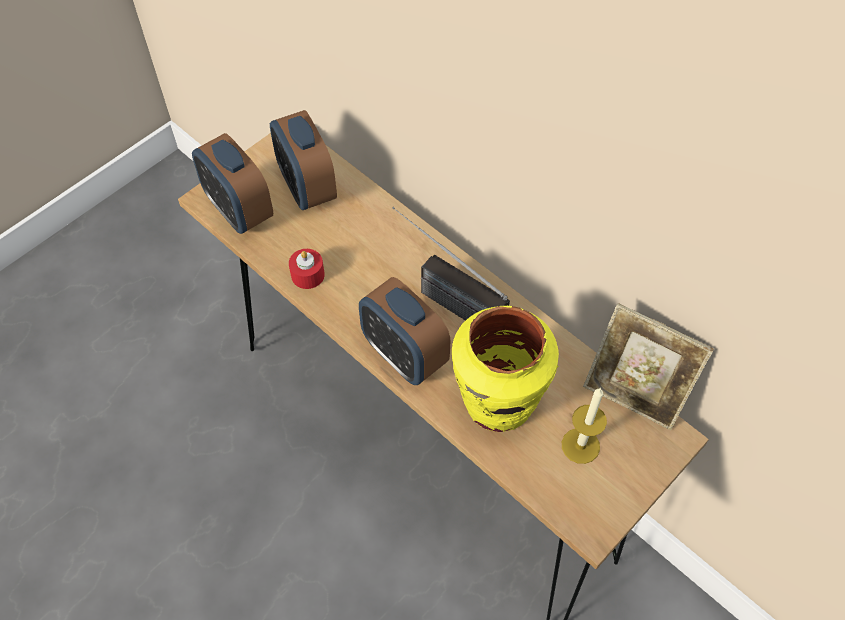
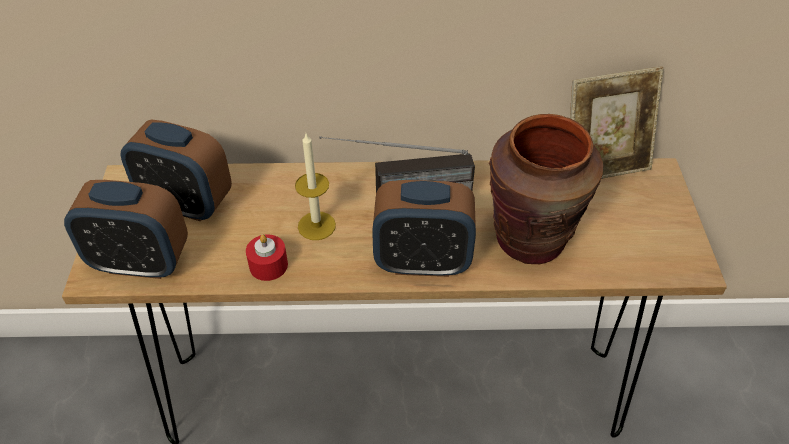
camera: 45 degrees left, 10 degrees down
(497, 403) = (530, 240): yellow vase -> brown vase
(580, 445) = (616, 222): candle -> candle (316, 226)

